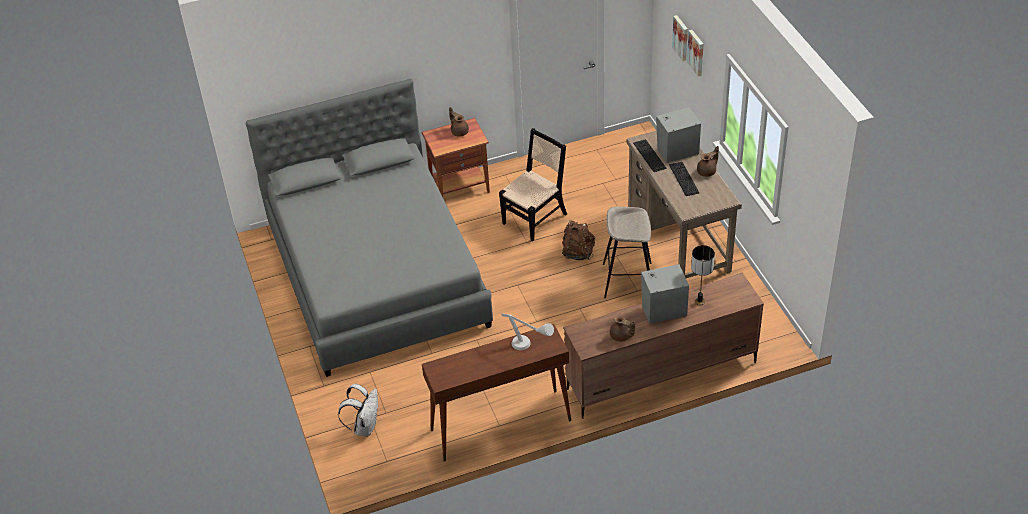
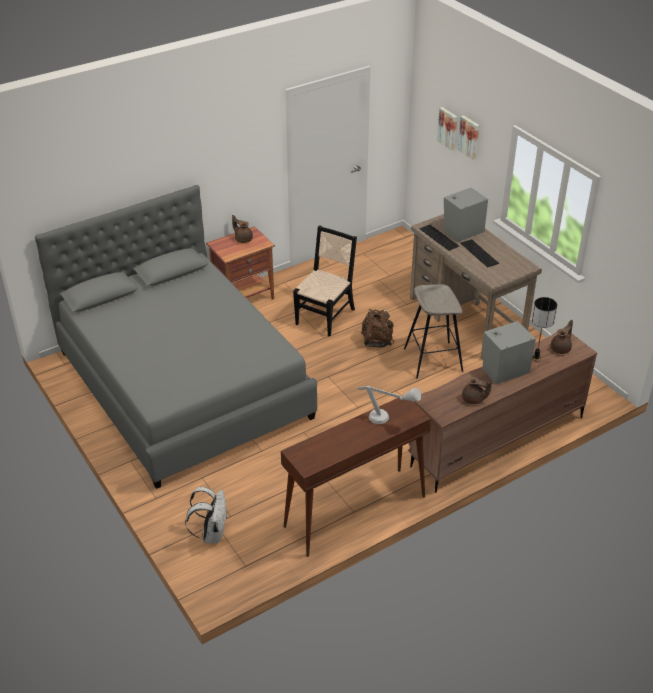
camera: 15 degrees left, 5 degrees down
(707, 172) = (498, 245): brown teapot -> brown teapot (561, 348)

